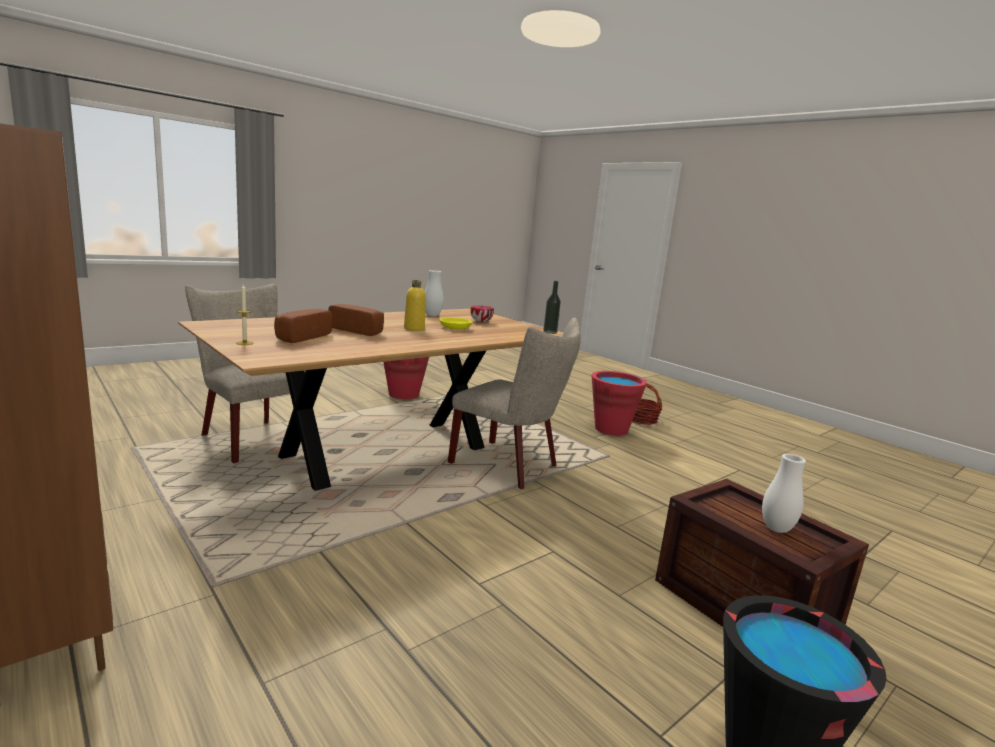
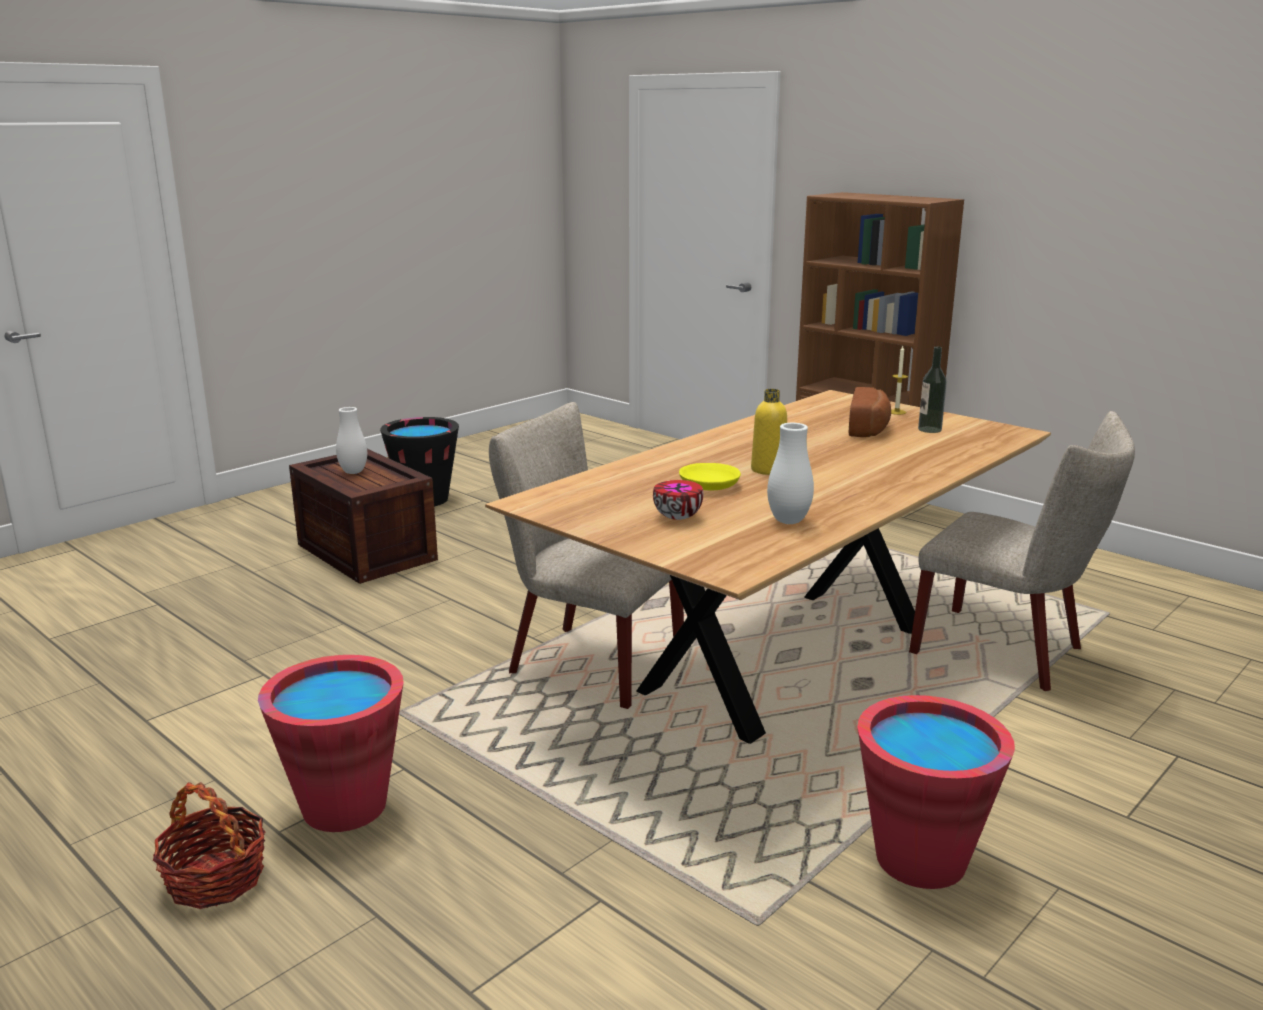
camera: 175 degrees right, 5 degrees up
(358, 330) = (833, 451): bread -> none
(550, 332) = (530, 506): bottle -> bottle (929, 429)

